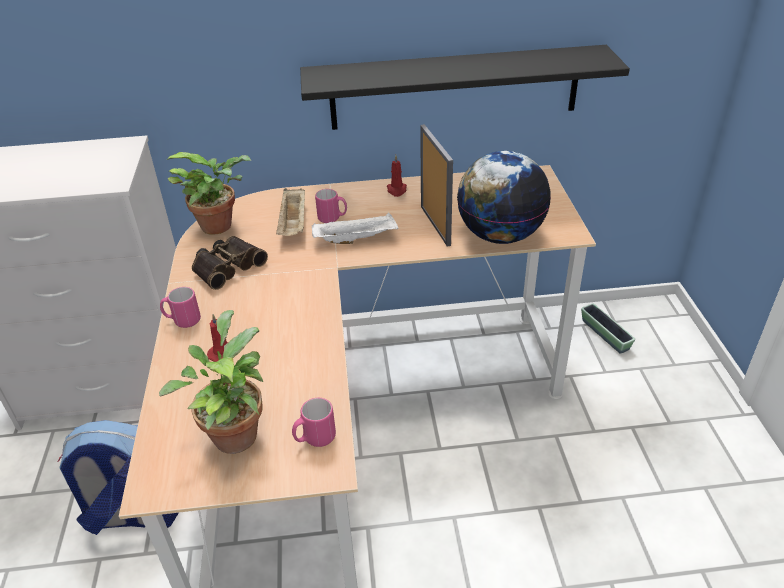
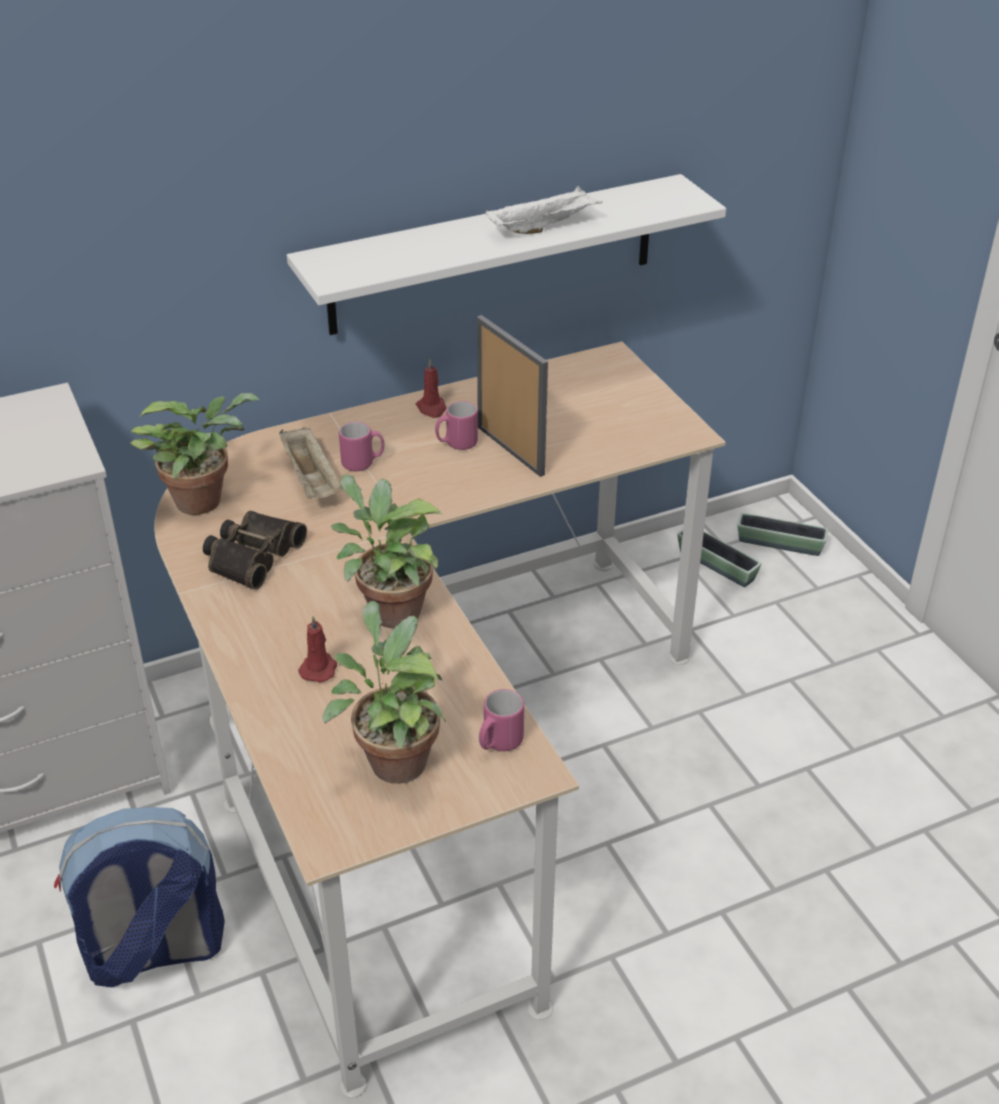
camera: 20 degrees left, 0 degrees up
(182, 320) = (235, 639): pink mug -> pink mug (456, 444)
(293, 321) = (389, 610): none -> potted plant
(356, 239) = (413, 487): white tray -> white tray (543, 227)
(454, 88) = (493, 255): black shelf -> white shelf
(500, 235) = (602, 450): globe -> none
(656, 328) = (780, 544): none -> planter

